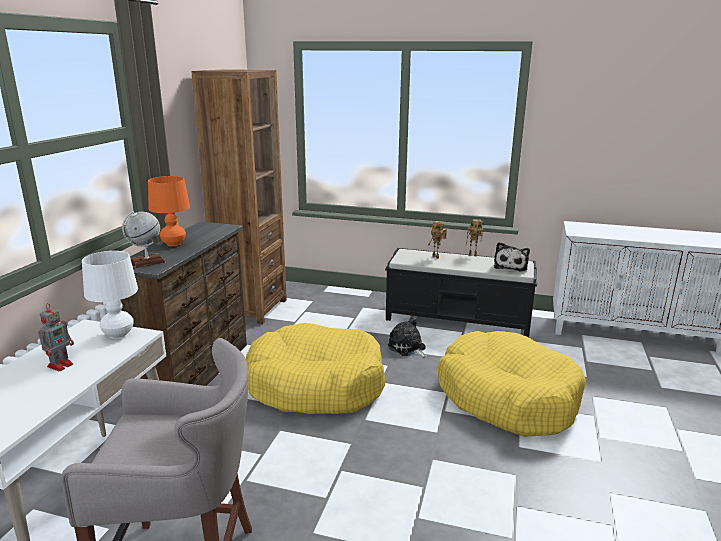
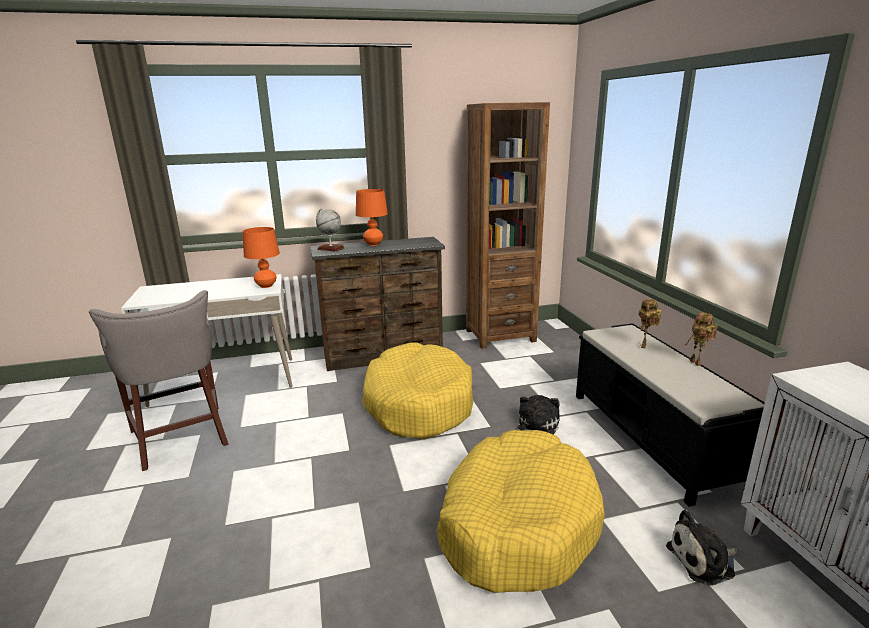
camera: 60 degrees right, 0 degrees up
(61, 365) = (219, 288): toy robot -> none
(118, 334) = (266, 286): white table lamp -> orange table lamp
(511, 266) = (709, 393): plush toy -> plush toy (703, 561)

